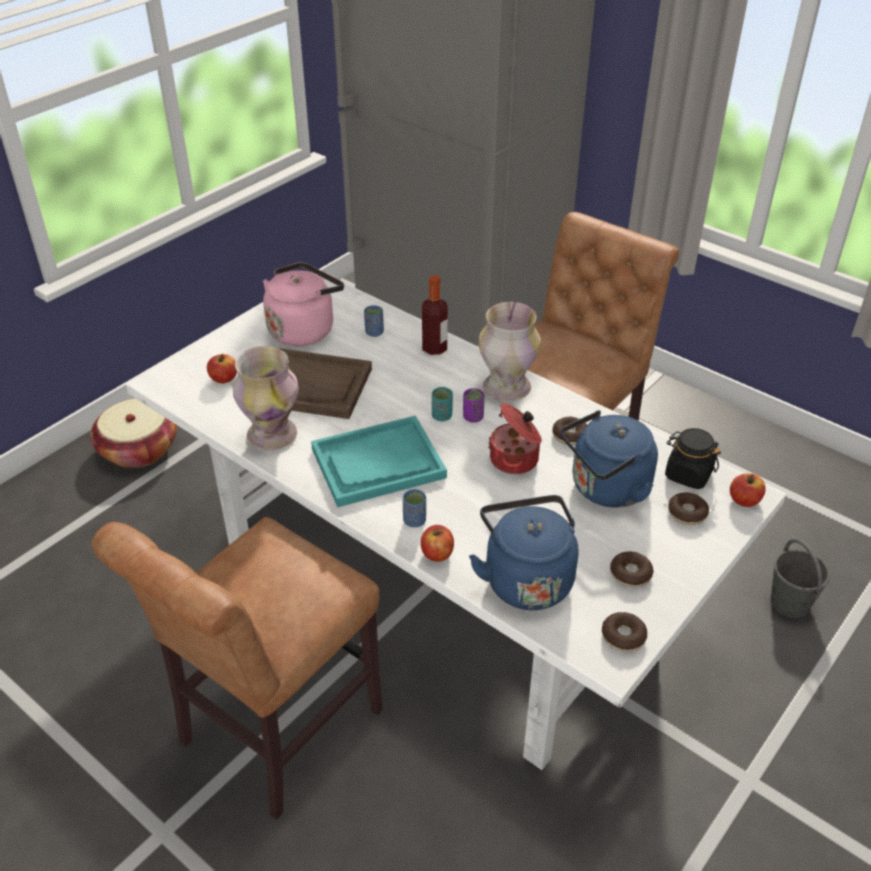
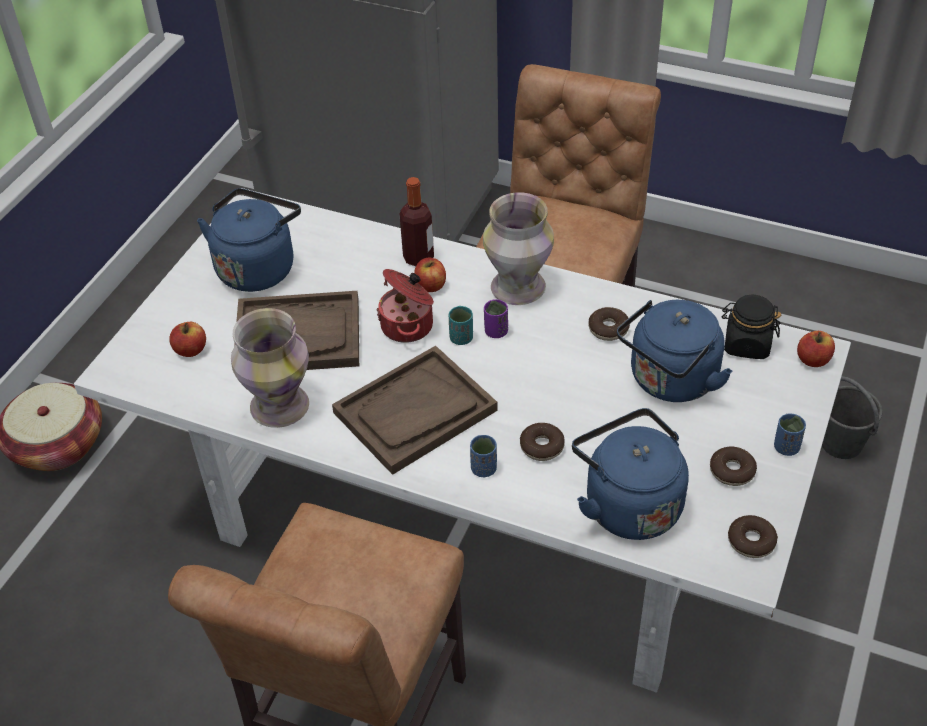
camera: 15 degrees left, 5 degrees up
(304, 329) = (258, 267): pink kettle -> blue kettle
(374, 332) = (341, 253): blue cup -> blue cup (786, 447)
(378, 464) = (415, 412): turquoise tray -> brown tray
(437, 553) = (524, 500): apple -> apple (430, 285)
(515, 459) = (562, 371): cooking pot -> cooking pot (408, 325)
(687, 513) = (762, 389): donut -> donut (542, 446)

